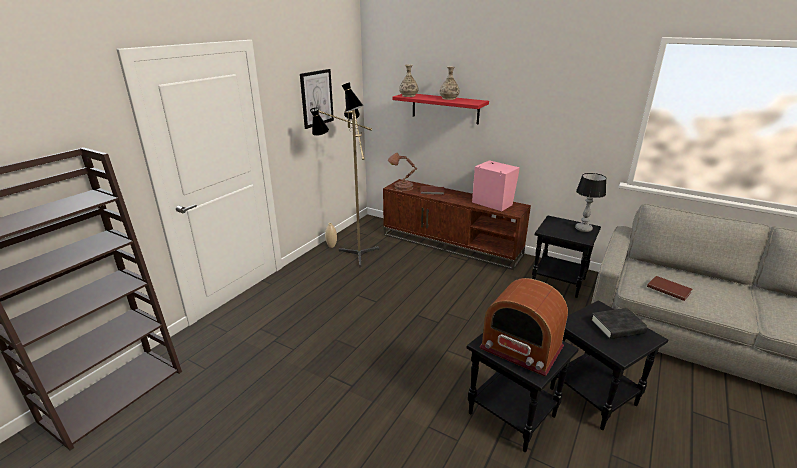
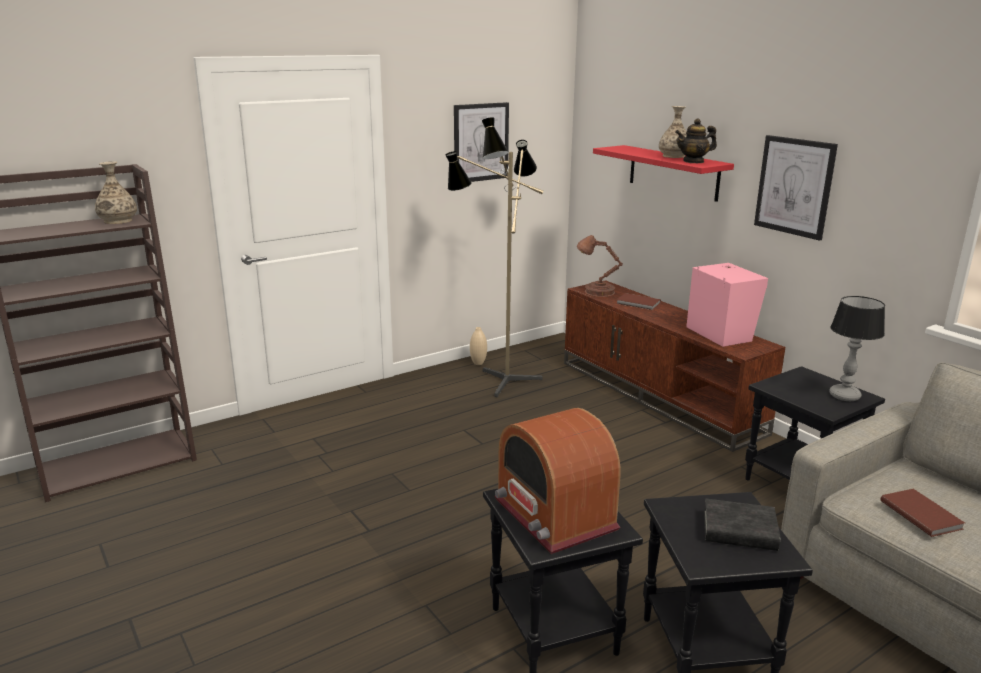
camera: 25 degrees right, 5 degrees down
(408, 95) = (618, 149): vase -> vase (118, 221)
(466, 101) = (693, 161): none -> teapot
(531, 112) = (794, 186): none -> picture

